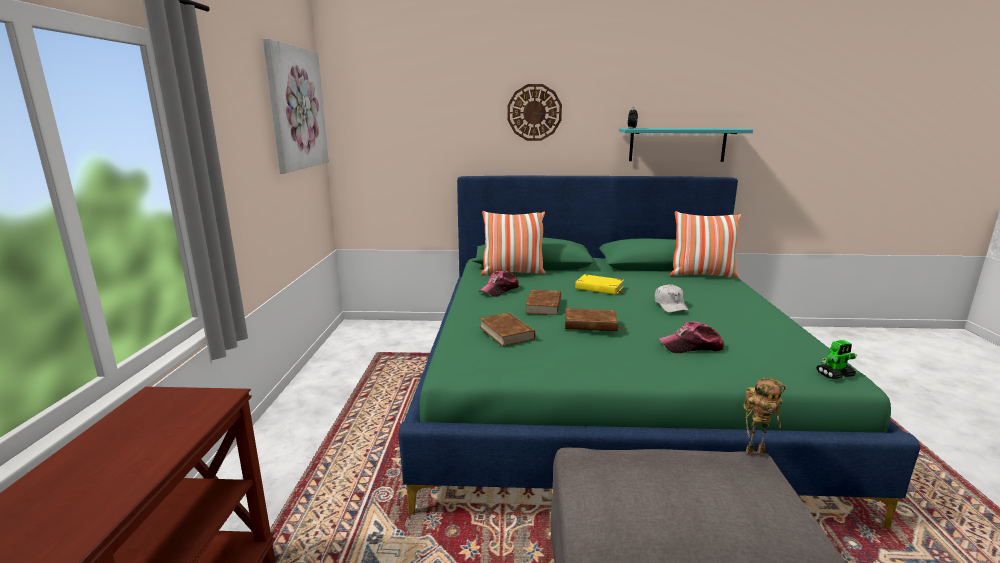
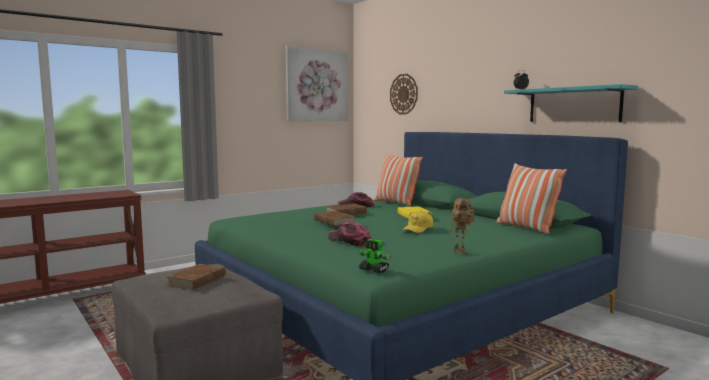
camera: 50 degrees right, 10 degrees down
(506, 333) = (285, 214): brown book -> brown book (197, 280)
(534, 112) = (461, 81): wall clock -> wall clock (404, 94)
(670, 305) = (418, 229): white cap -> yellow cap
(755, 450) = (272, 292): toy robot -> toy robot (461, 252)

